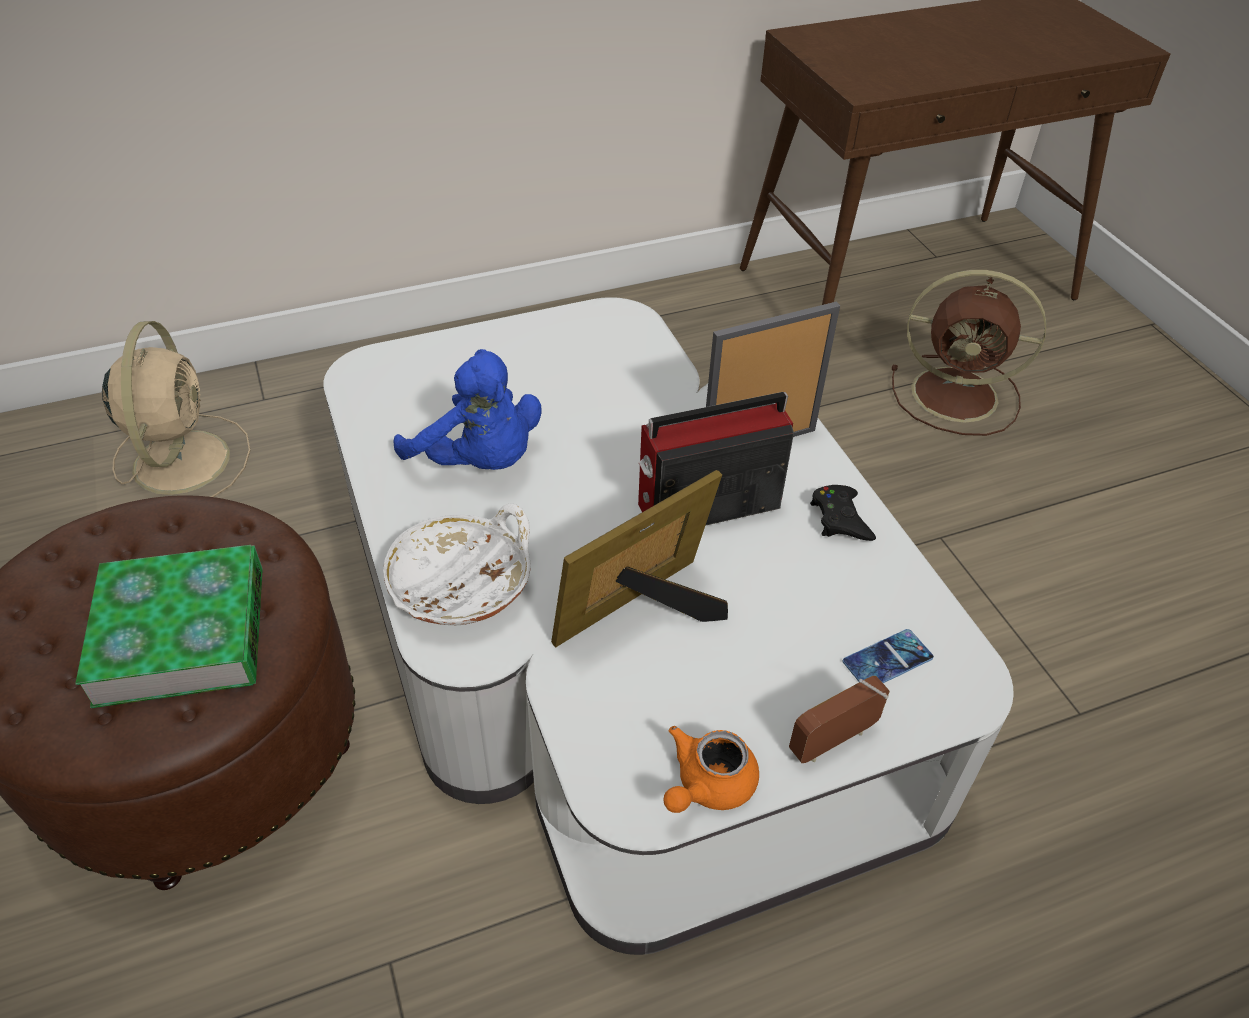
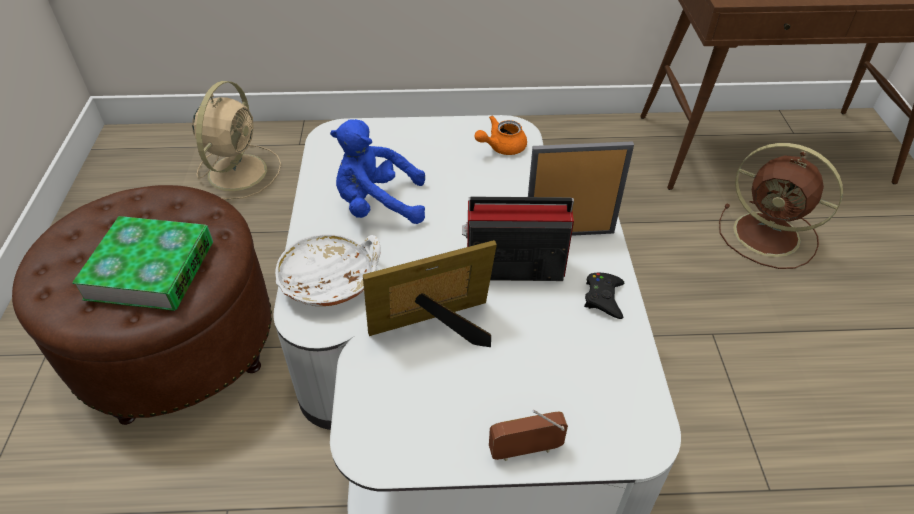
camera: 20 degrees right, 0 degrees up
(479, 461) = (378, 205): blue plush toy -> blue plush toy turned 120 degrees clockwise
(707, 786) = (424, 455): orange teapot -> orange teapot (501, 147)
(887, 660) = (592, 405): phone -> none

